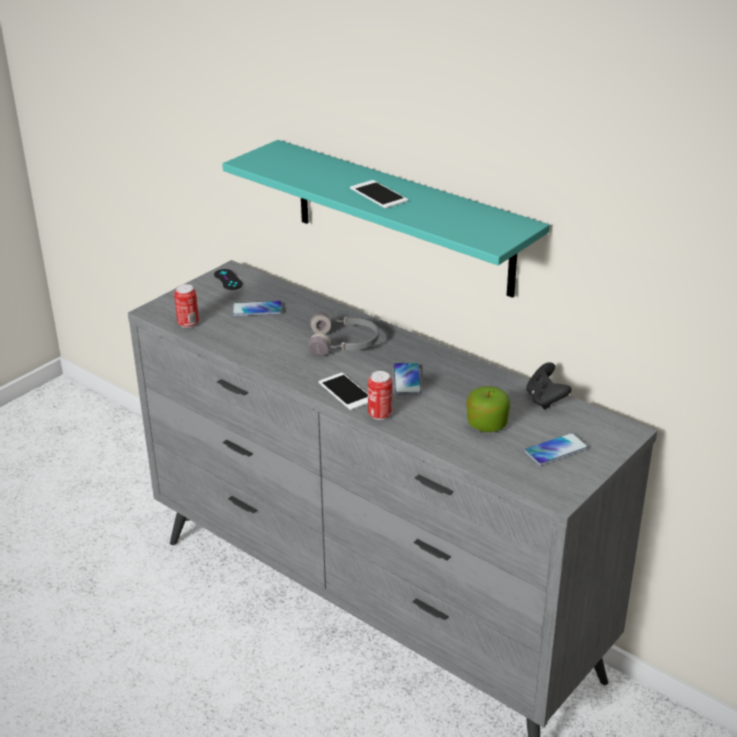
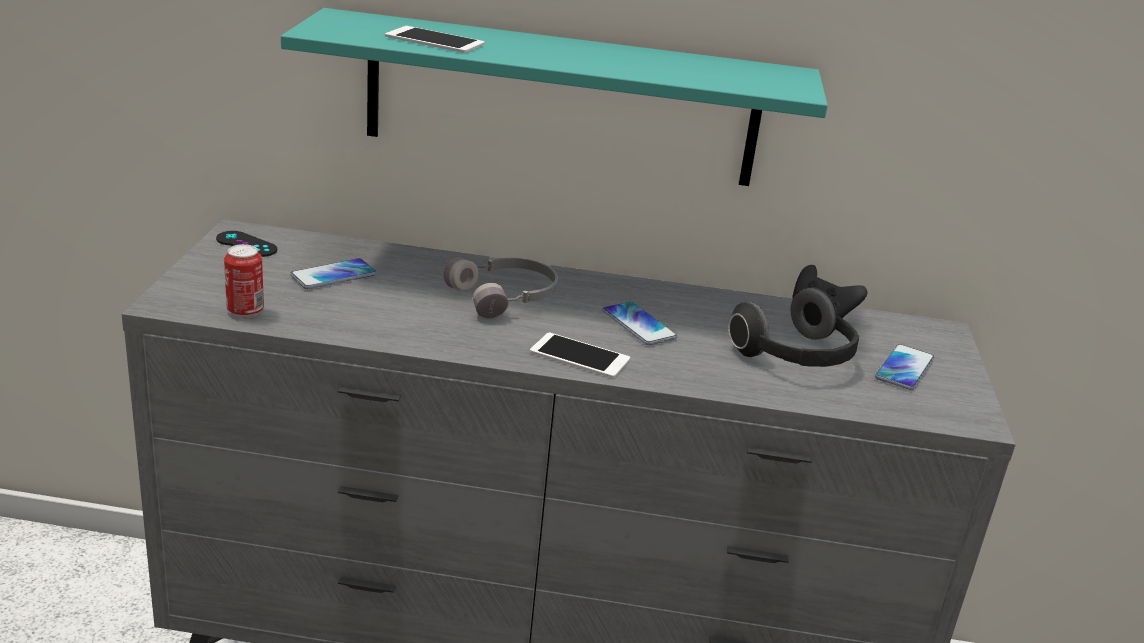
camera: 35 degrees left, 5 degrees down
(378, 195) = (569, 55): phone -> phone (434, 40)
(380, 414) = (657, 375): can -> none
(487, 425) = (796, 357): apple -> headphones

